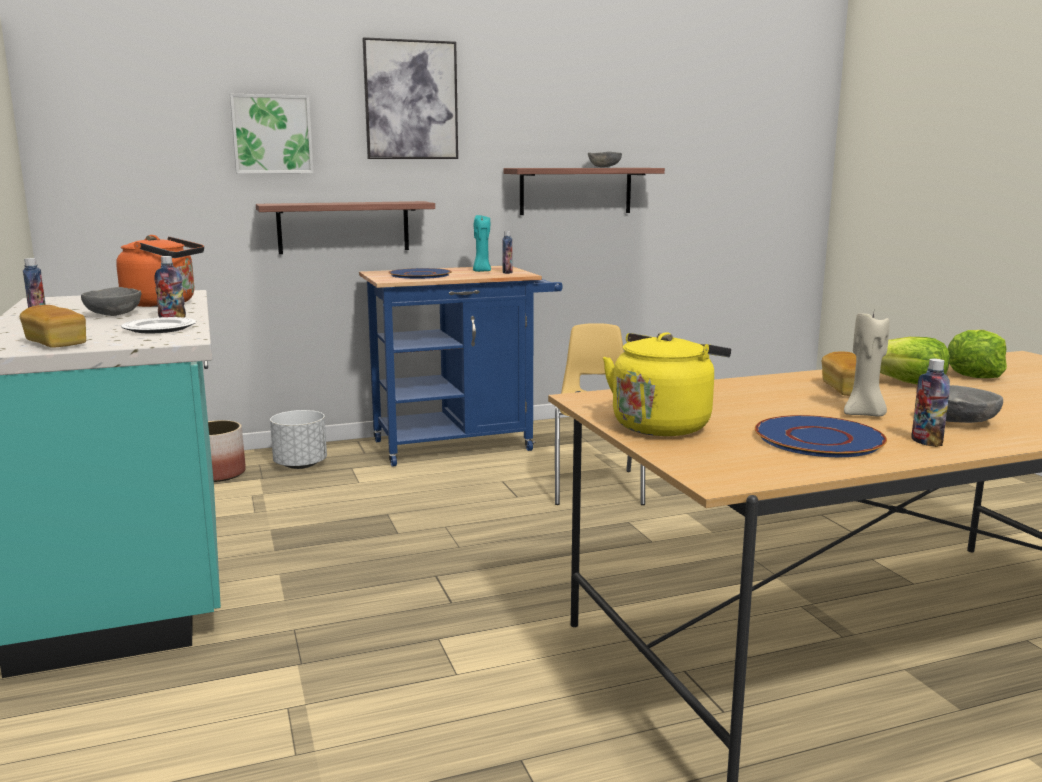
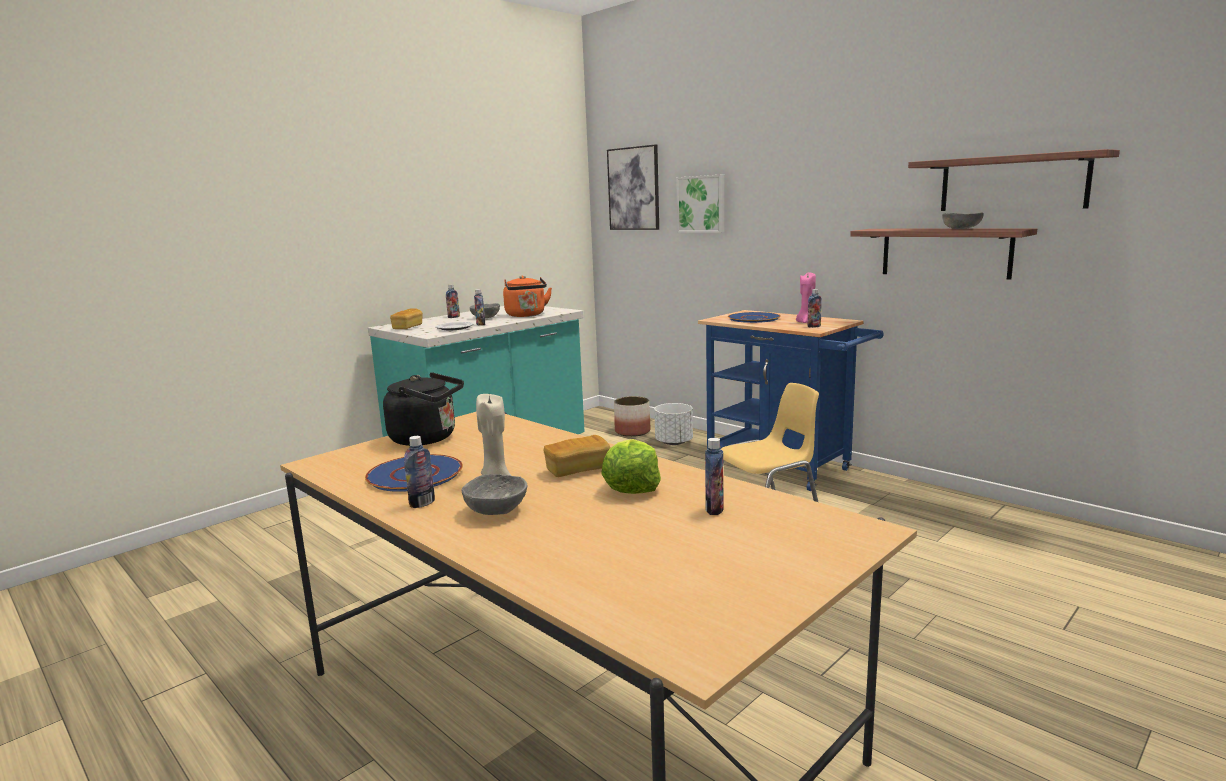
camera: 65 degrees right, 0 degrees up
(343, 227) = (742, 274): shelf -> shelf (1012, 183)
(411, 100) = (794, 171): picture -> picture (634, 188)
(481, 271) = (805, 322): turquoise candle -> pink candle
(663, 425) = (427, 438): yellow kettle -> black kettle
(974, 374) = (714, 509): lettuce -> bottle

